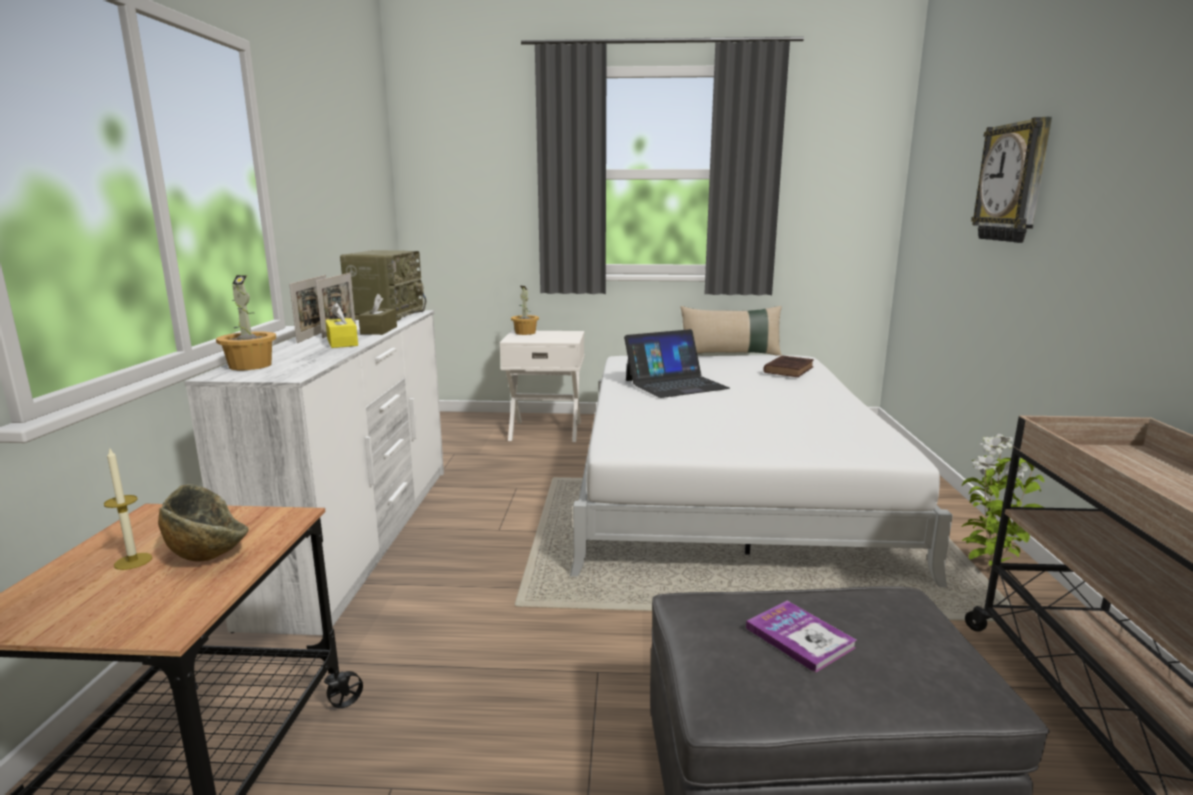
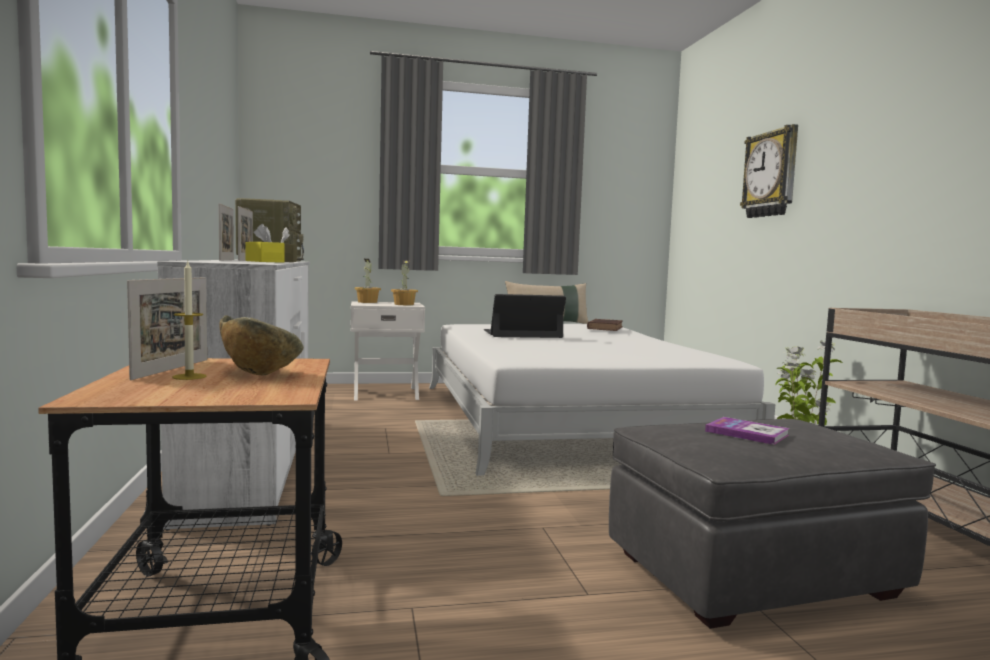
camera: 15 degrees left, 10 degrees down
(138, 537) = (172, 369): none -> picture frame
(251, 365) = (205, 261): potted plant -> potted plant (404, 304)
(675, 384) = (522, 334): laptop -> laptop turned 150 degrees counterclockwise

